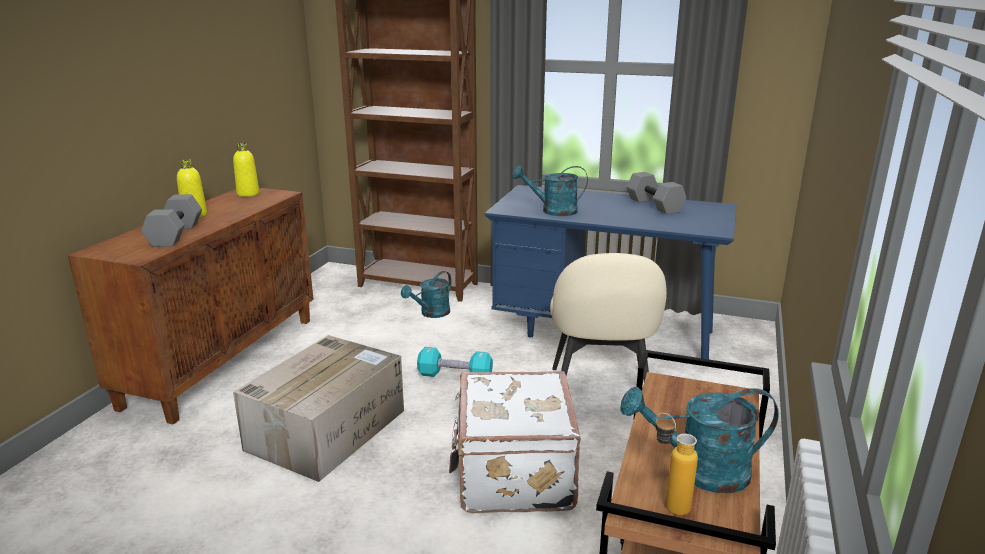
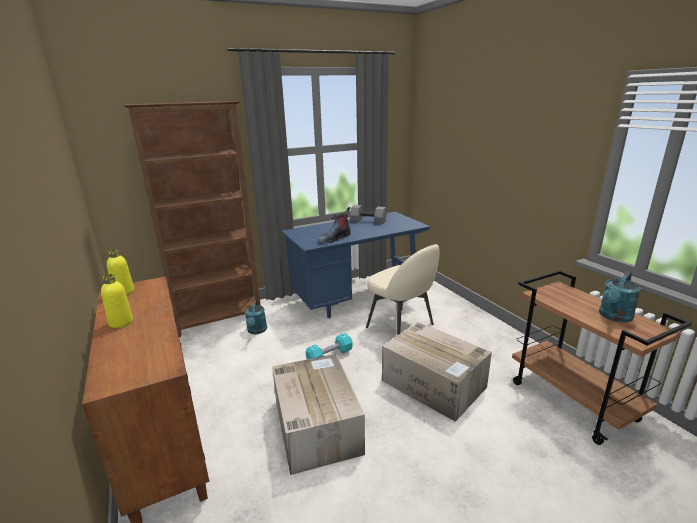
camera: 45 degrees left, 0 degrees up
(175, 234) = (147, 341): grey dumbbell -> none
(512, 474) = (434, 384): white suitcase -> cardboard box
(552, 211) = (335, 238): turquoise watering can -> boot
(668, 503) = (634, 332): bottle -> none

